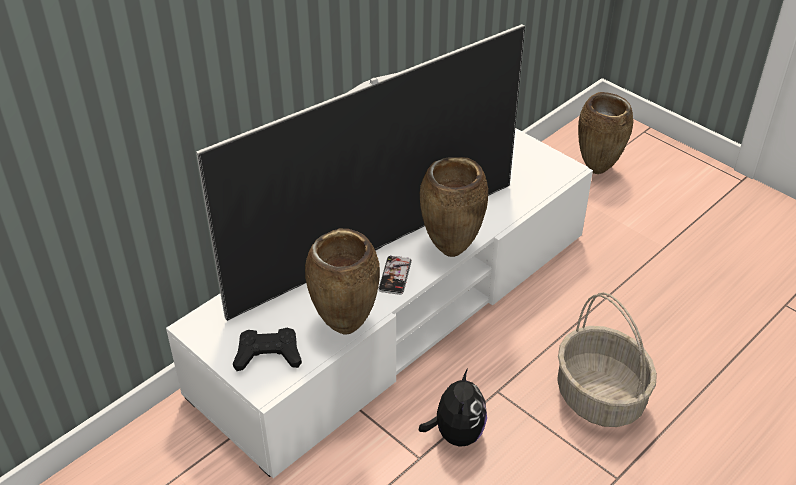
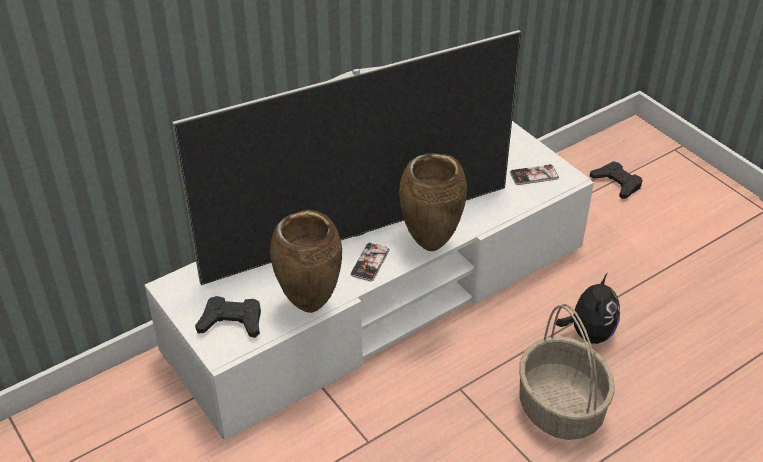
camera: 10 degrees right, 0 degrees up
(456, 433) = (409, 423): plush toy -> plush toy (588, 333)
(534, 170) = (534, 175): none -> phone
(598, 170) = (616, 183): brown vase -> black game controller

